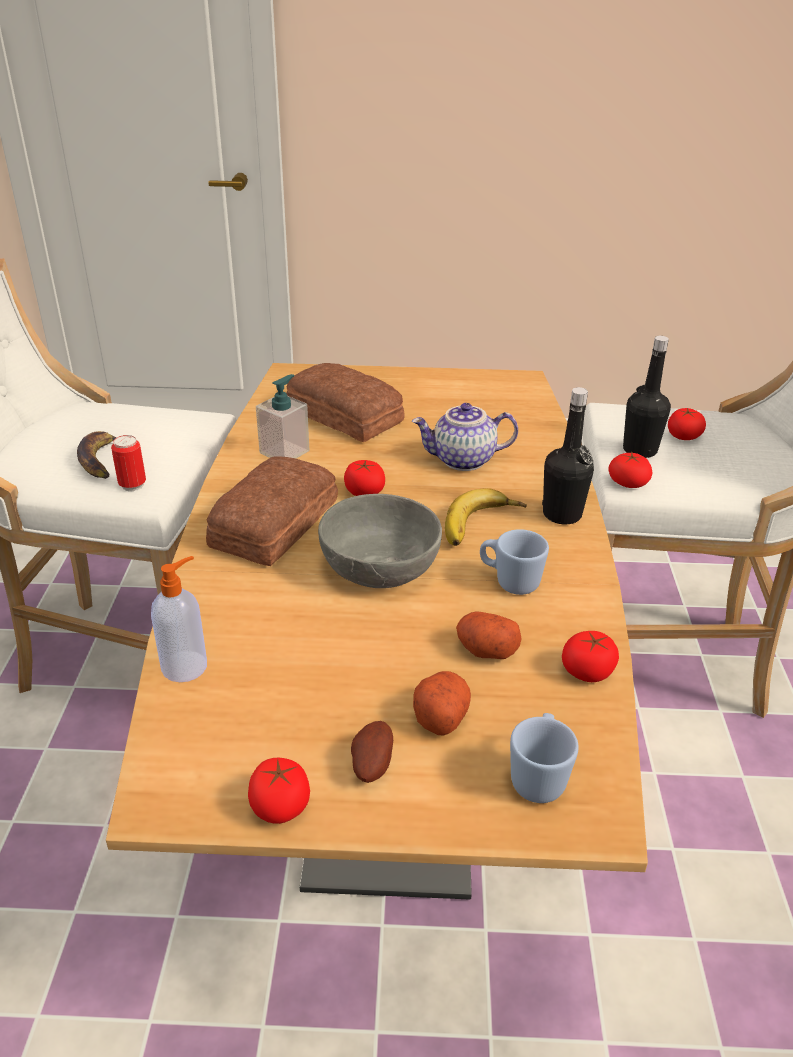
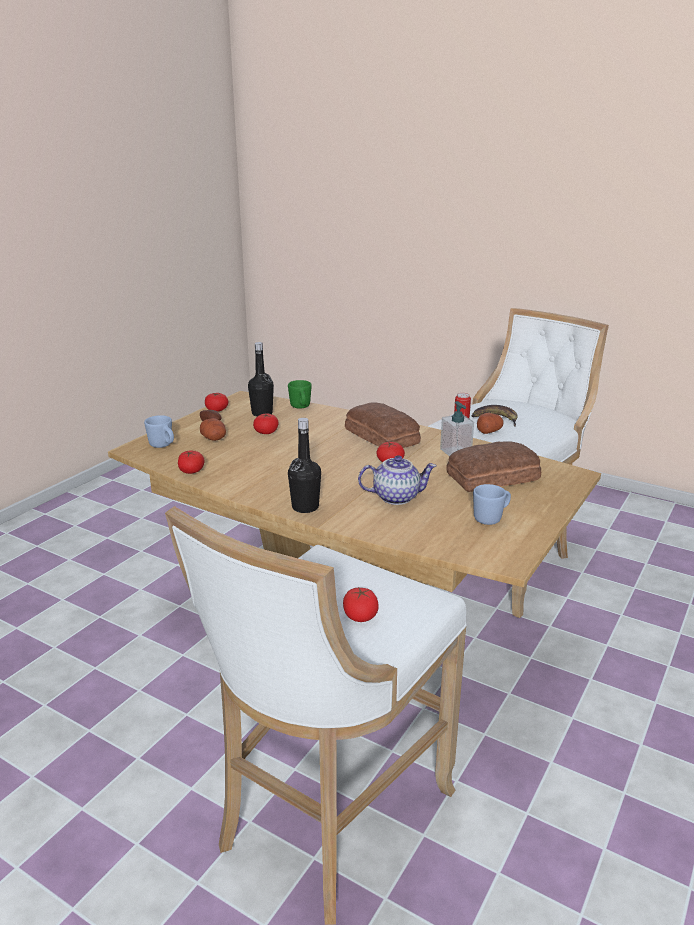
camera: 120 degrees right, 10 degrees down
(186, 666) = (301, 407): soap dispenser -> green mug
(380, 565) = (319, 450): grey bowl -> none
(463, 461) = (396, 497): teapot -> teapot turned 60 degrees clockwise
(482, 526) = (321, 482): banana -> none
(485, 649) = (234, 455): potato -> potato (489, 431)
(509, 581) = (268, 474): blue mug -> blue mug (491, 518)
(628, 483) = (322, 557): tomato -> tomato (266, 432)
(639, 450) = (359, 582): black bottle -> black bottle (262, 413)

